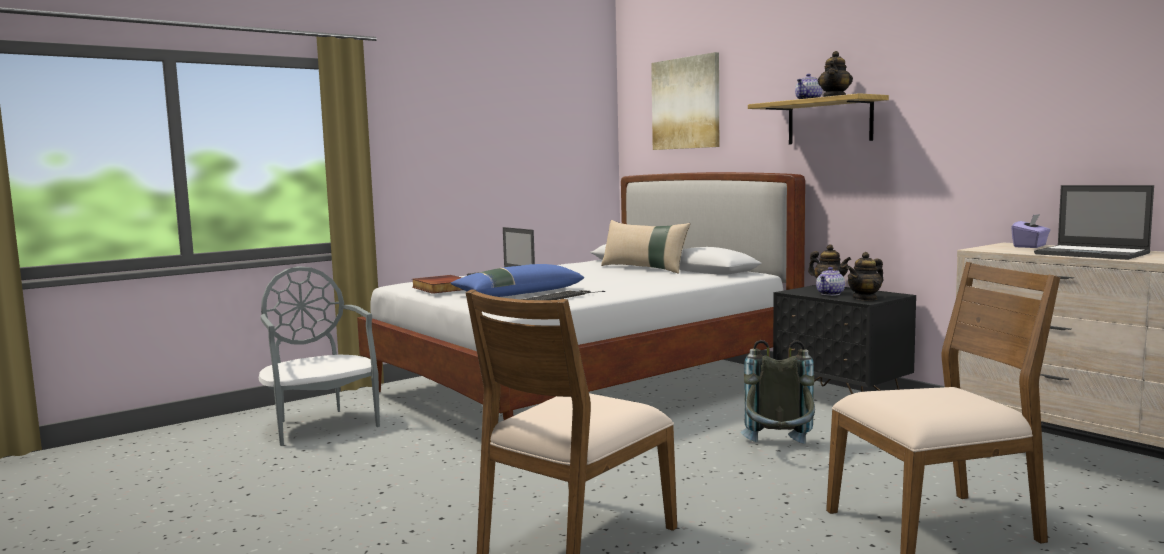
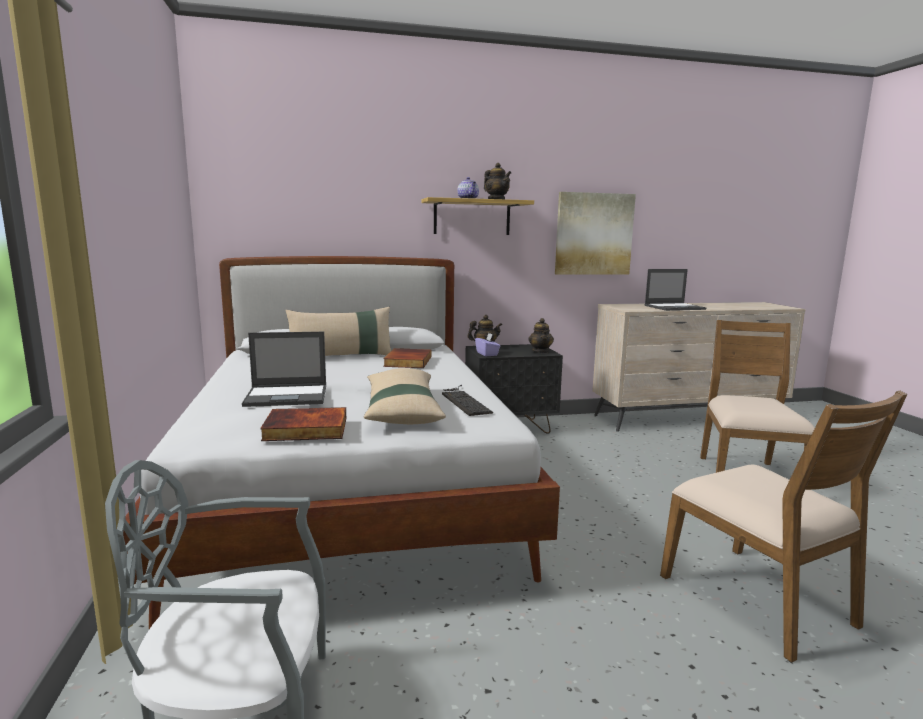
camera: 65 degrees left, 5 degrees up
(517, 293) = (401, 409): blue pillow -> beige pillow
(660, 276) = (407, 361): none -> book
(686, 103) = (306, 185): picture -> picture (593, 234)
(779, 450) = (596, 473): grey backpack -> none
(830, 294) = (512, 352): teapot -> none
(1030, 246) = (628, 305): purple tissue box -> purple tissue box (487, 354)

